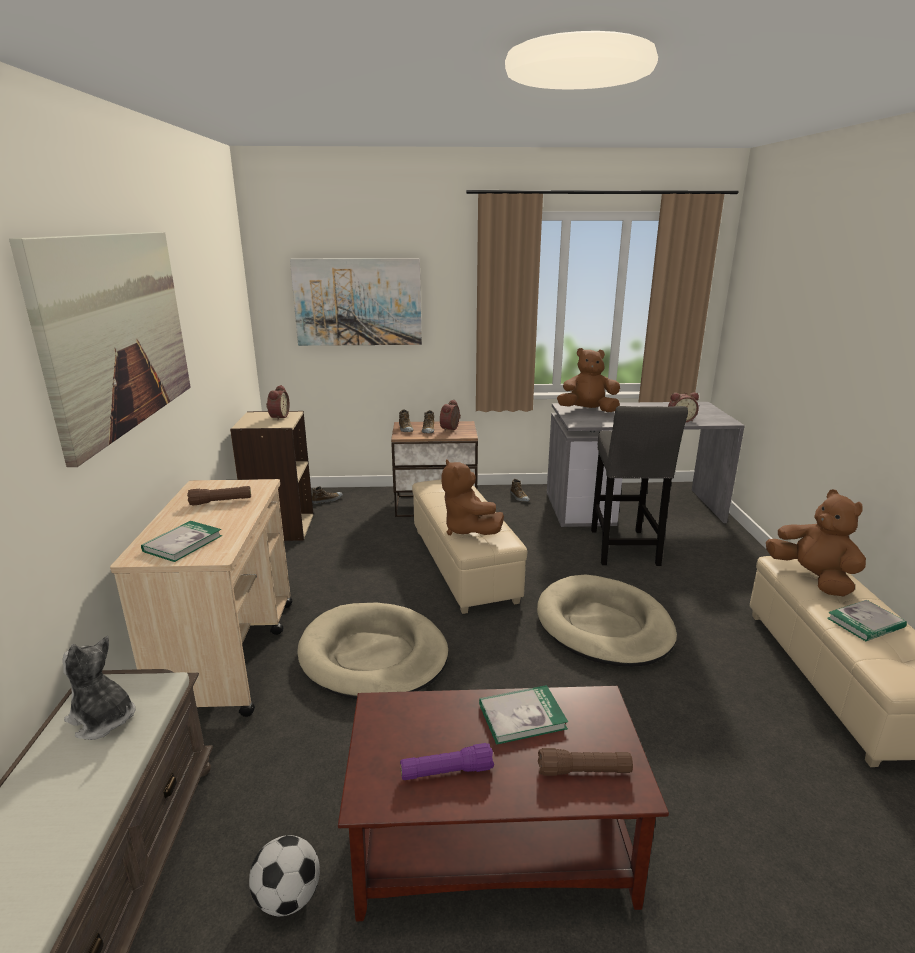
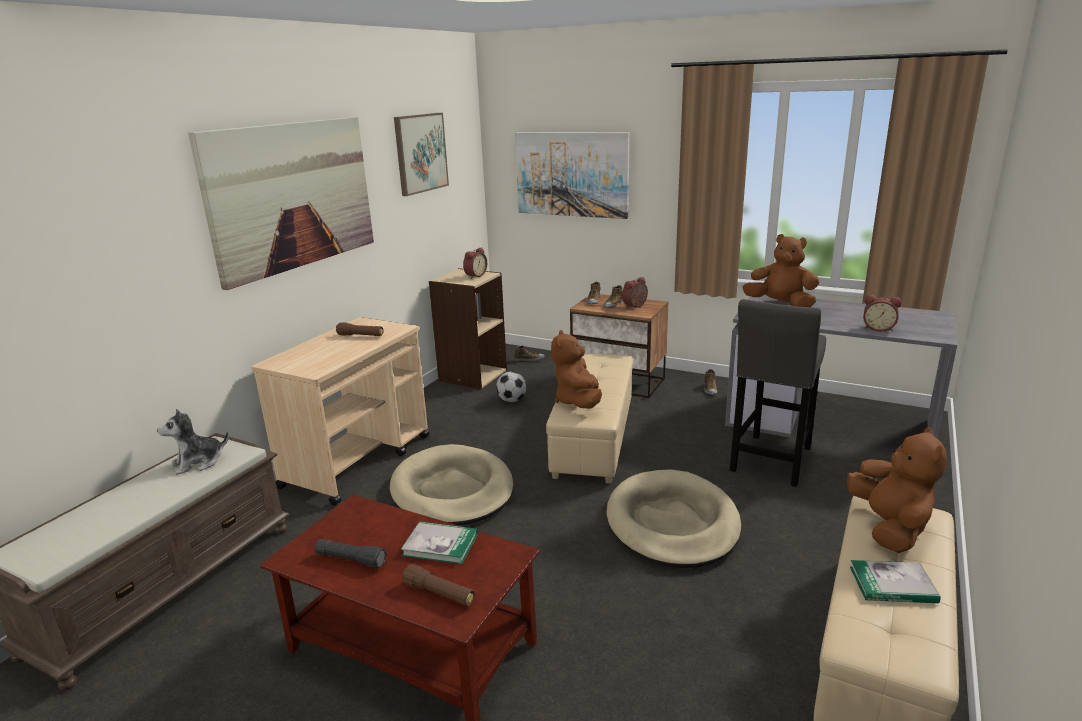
camera: 30 degrees right, 0 degrees up
(103, 719) = (198, 463): plush toy -> plush toy turned 90 degrees counterclockwise
(183, 543) = (305, 360): book -> none
(209, 280) = (420, 153): none -> picture
(287, 898) = (264, 622): football -> football (511, 400)
(446, 772) = (351, 560): purple flashlight -> black flashlight

